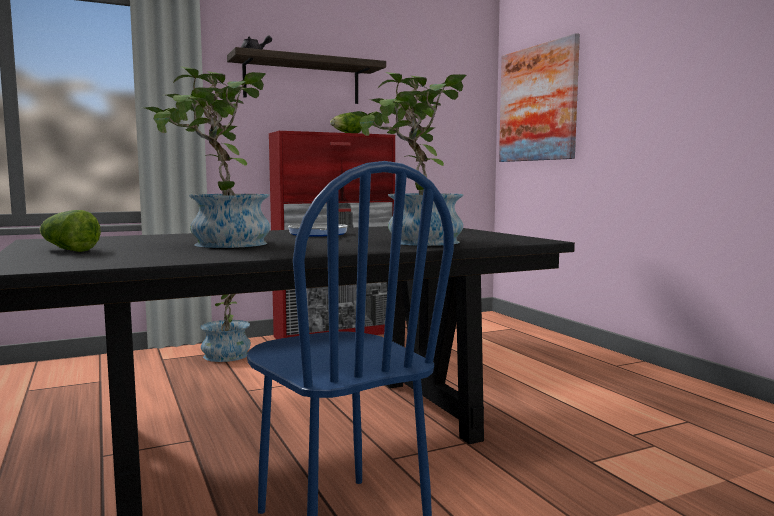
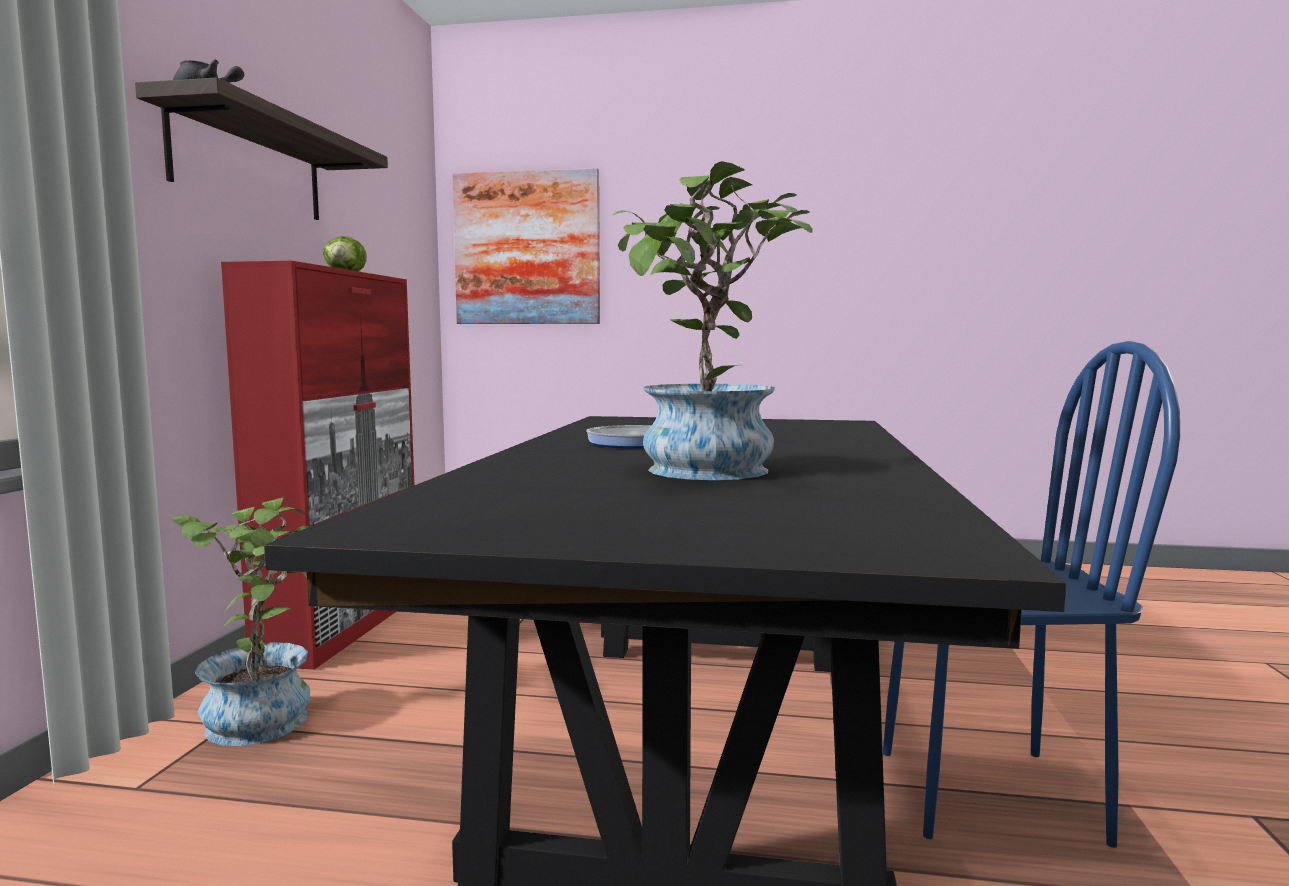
camera: 55 degrees left, 0 degrees up
(68, 250) = (667, 524): lettuce -> none
(413, 242) = (806, 437): potted plant -> none

